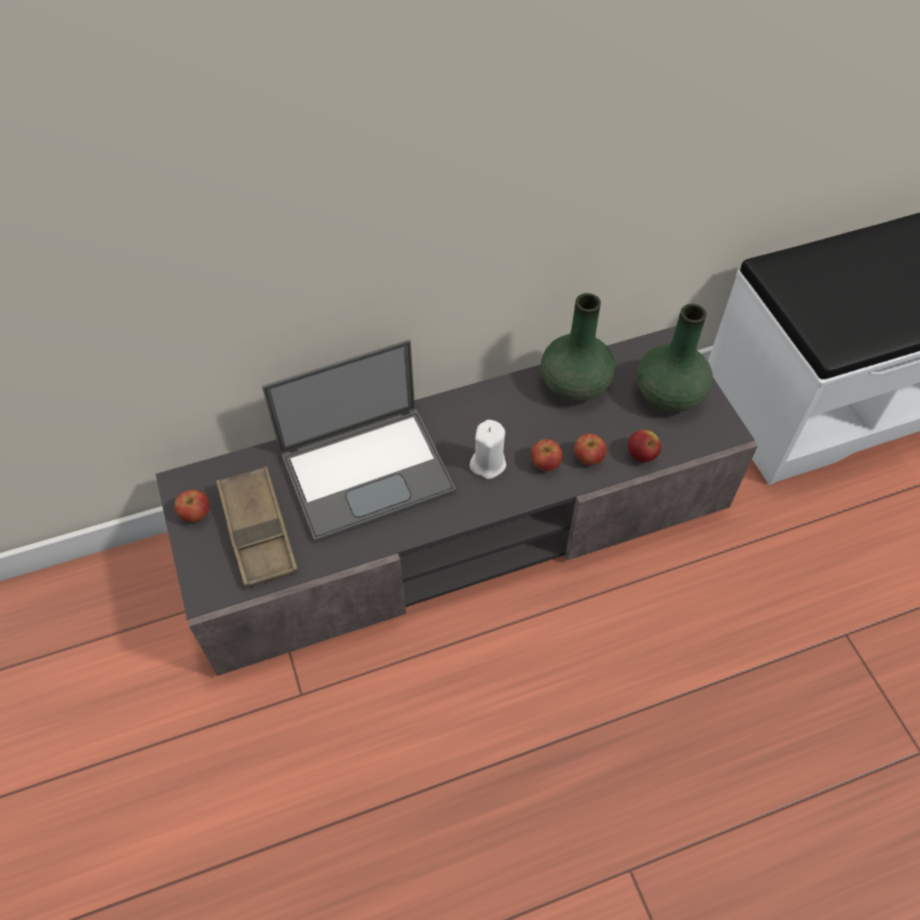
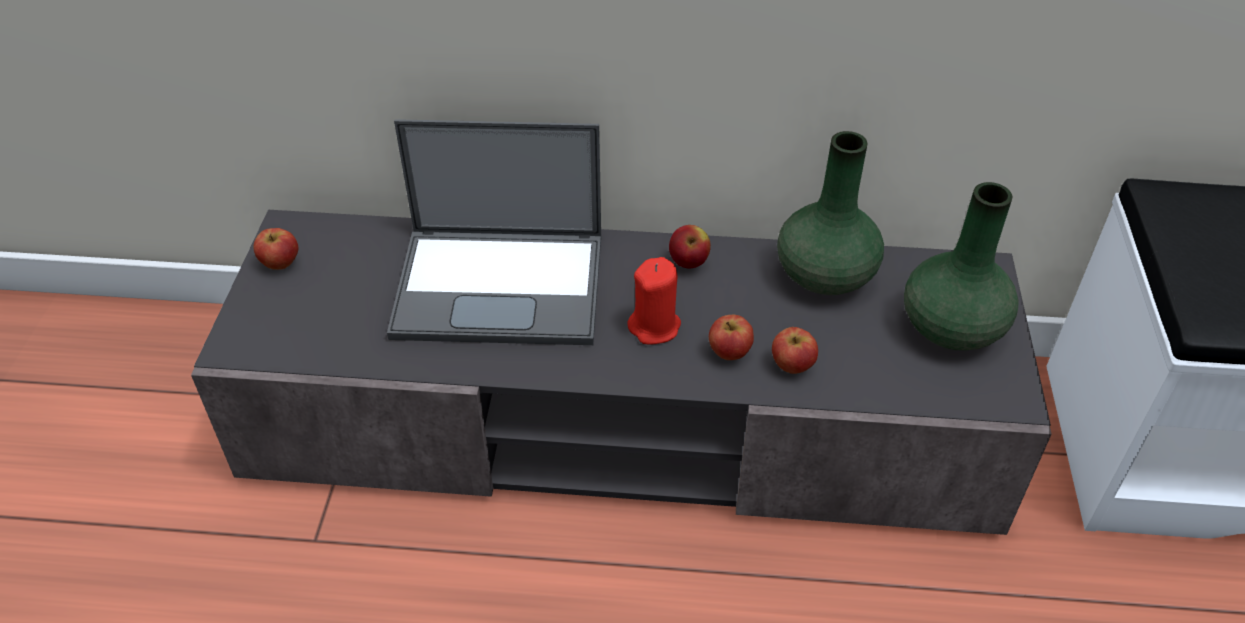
camera: 25 degrees right, 10 degrees down
(258, 531) = (334, 304): brown tray -> none
(488, 463) = (655, 327): white candle -> red candle
(641, 455) = (869, 387): apple -> apple (688, 262)

